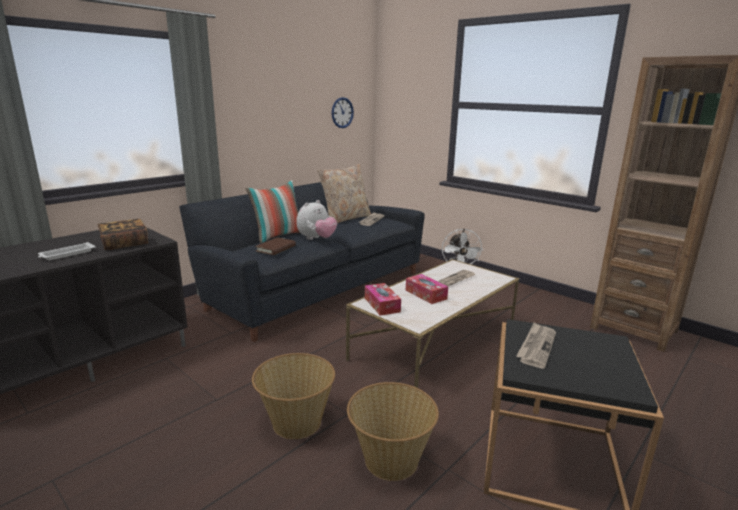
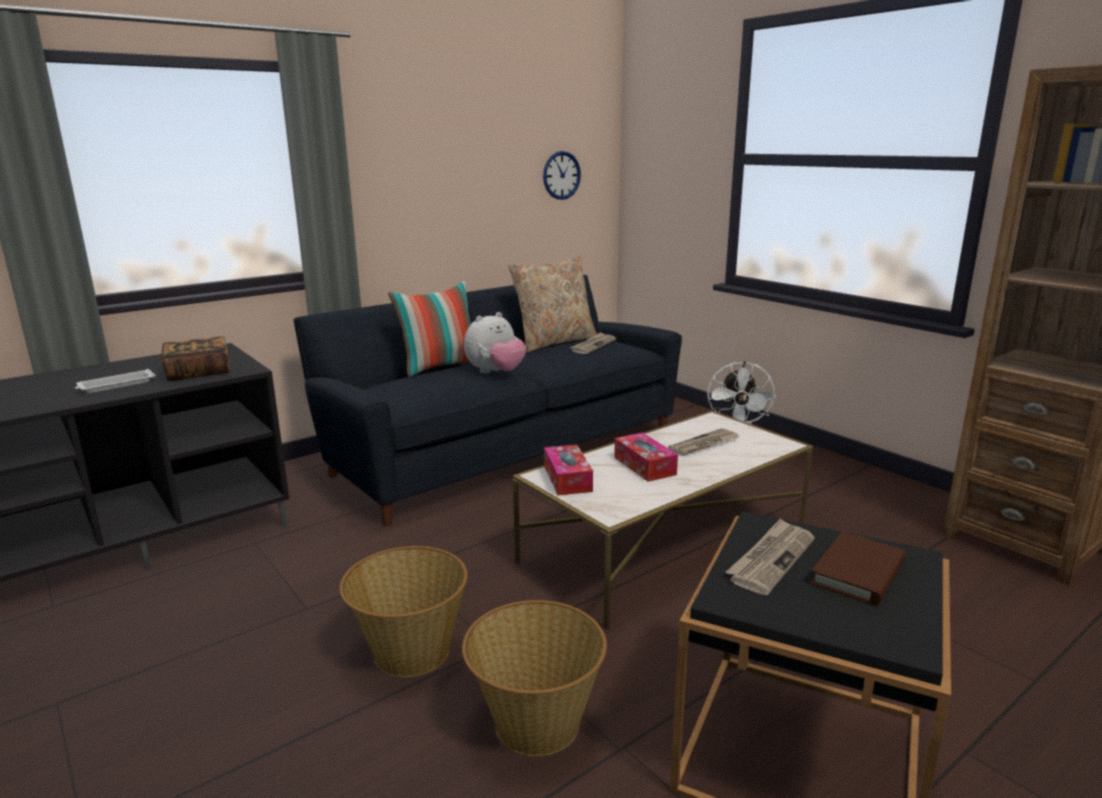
camera: 10 degrees right, 0 degrees up
(276, 248) = (427, 385): brown book -> brown book (858, 573)

